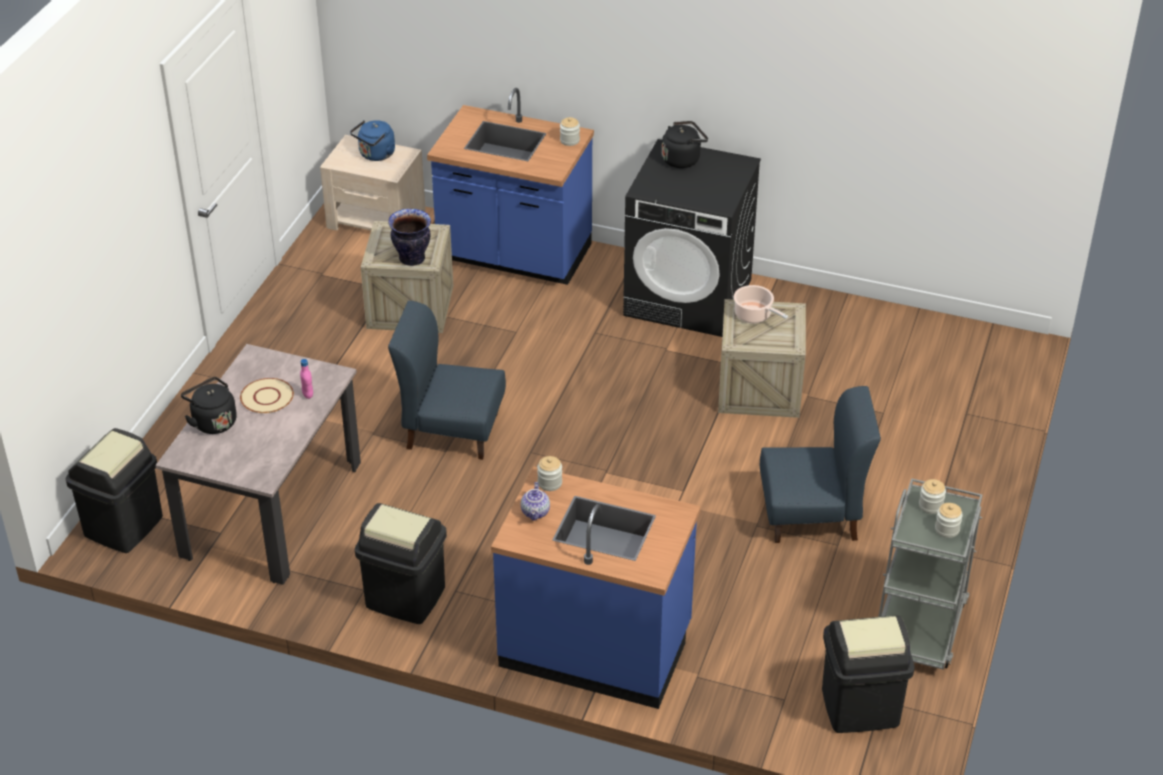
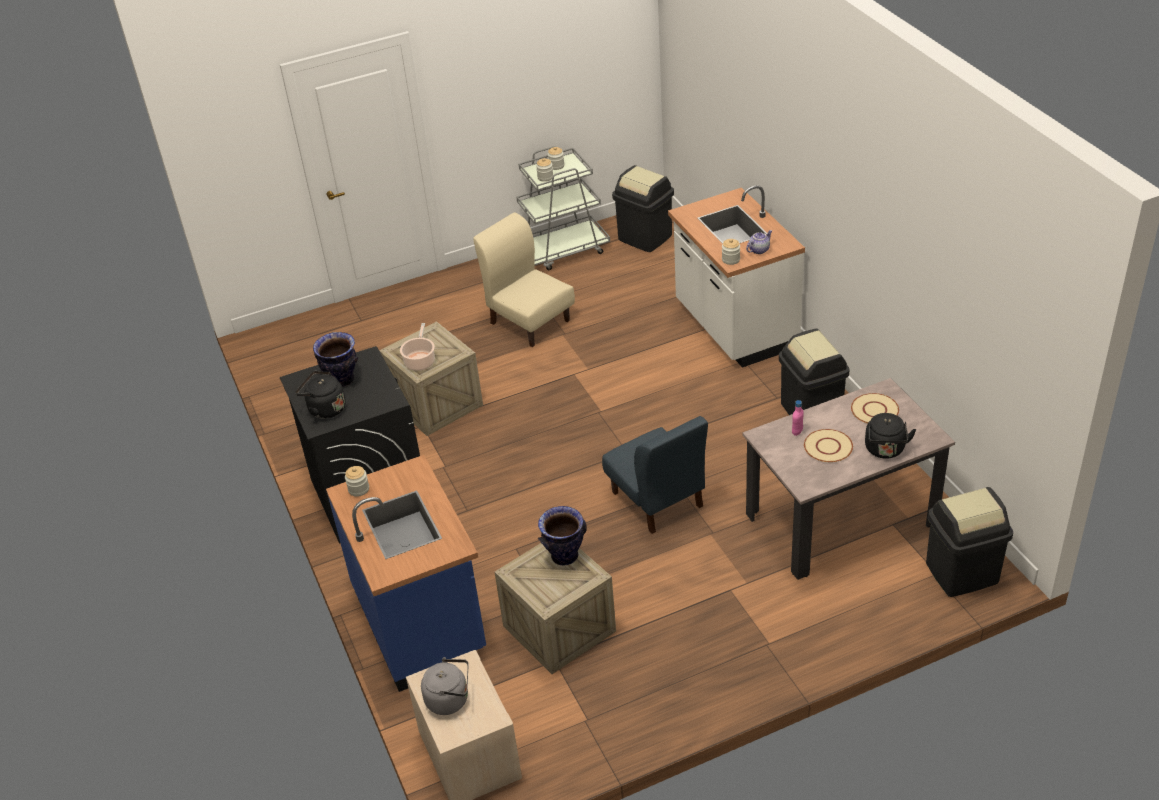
camera: 130 degrees left, 0 degrees up
(257, 453) = (874, 410): none -> beige plate
(375, 155) = (450, 699): blue kettle -> grey kettle
(596, 646) = (734, 327): blue counter -> white counter
(708, 181) = (341, 380): none -> vase
(811, 516) = (529, 321): blue chair -> beige chair

